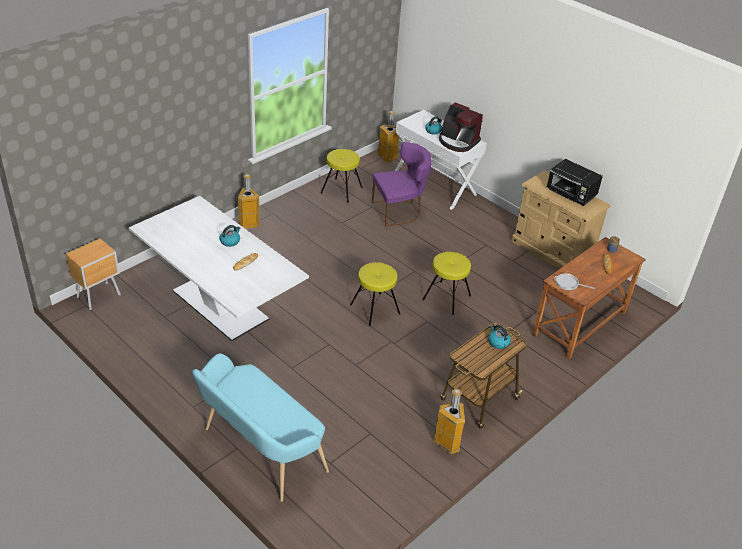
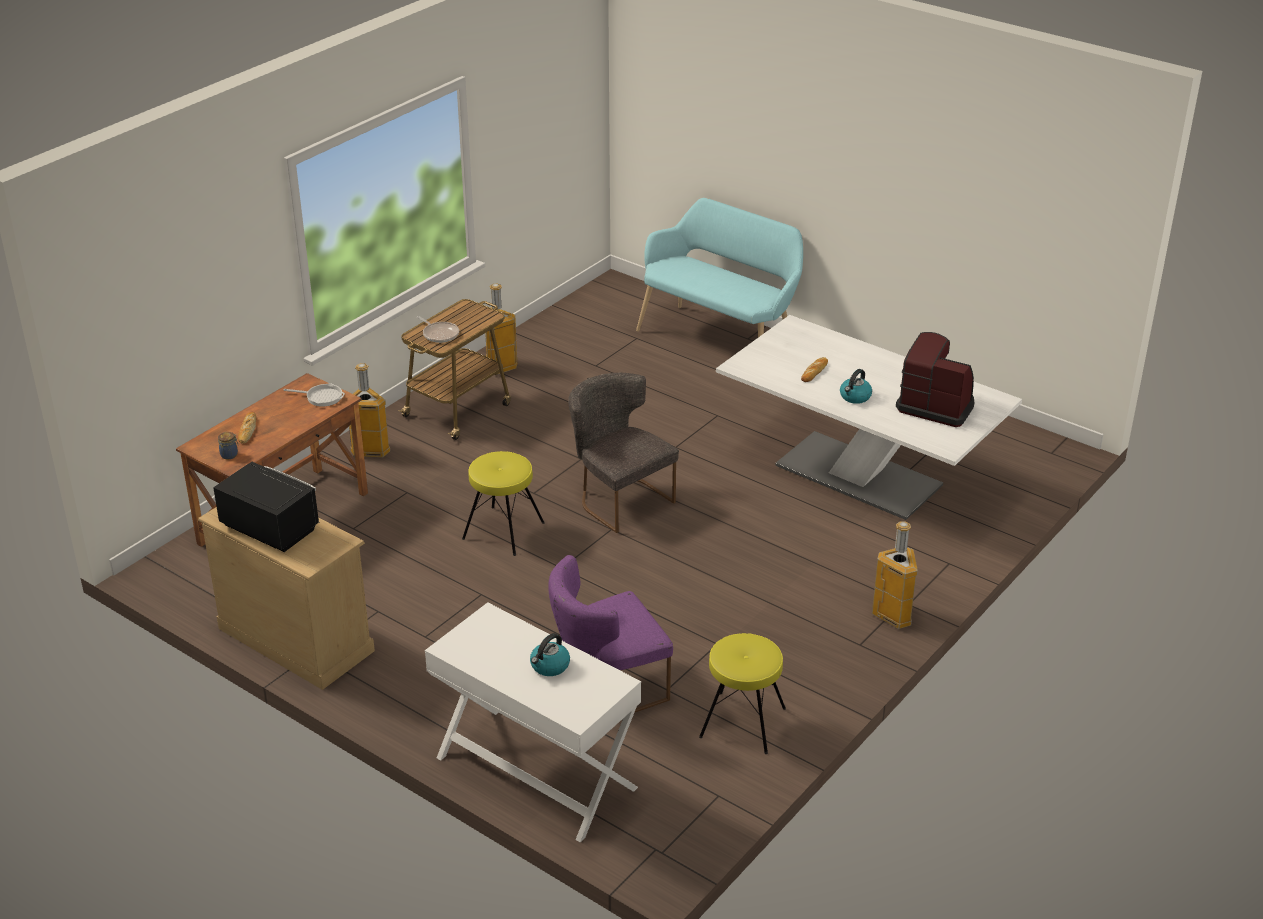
camera: 175 degrees right, 5 degrees down
(100, 296) = (1043, 467): brown nightstand -> none
(375, 309) = (619, 499): yellow stool -> grey chair
(387, 157) = (661, 842): trash can -> trash can (371, 451)
(458, 142) = (491, 642): coffee machine -> coffee machine (936, 405)
(498, 342) = (439, 334): kettle -> frying pan

